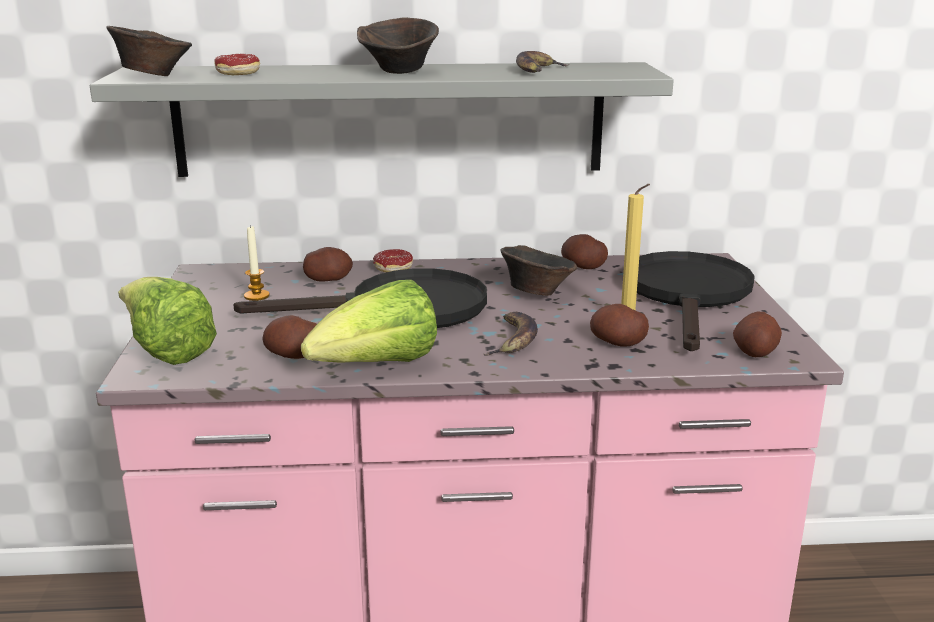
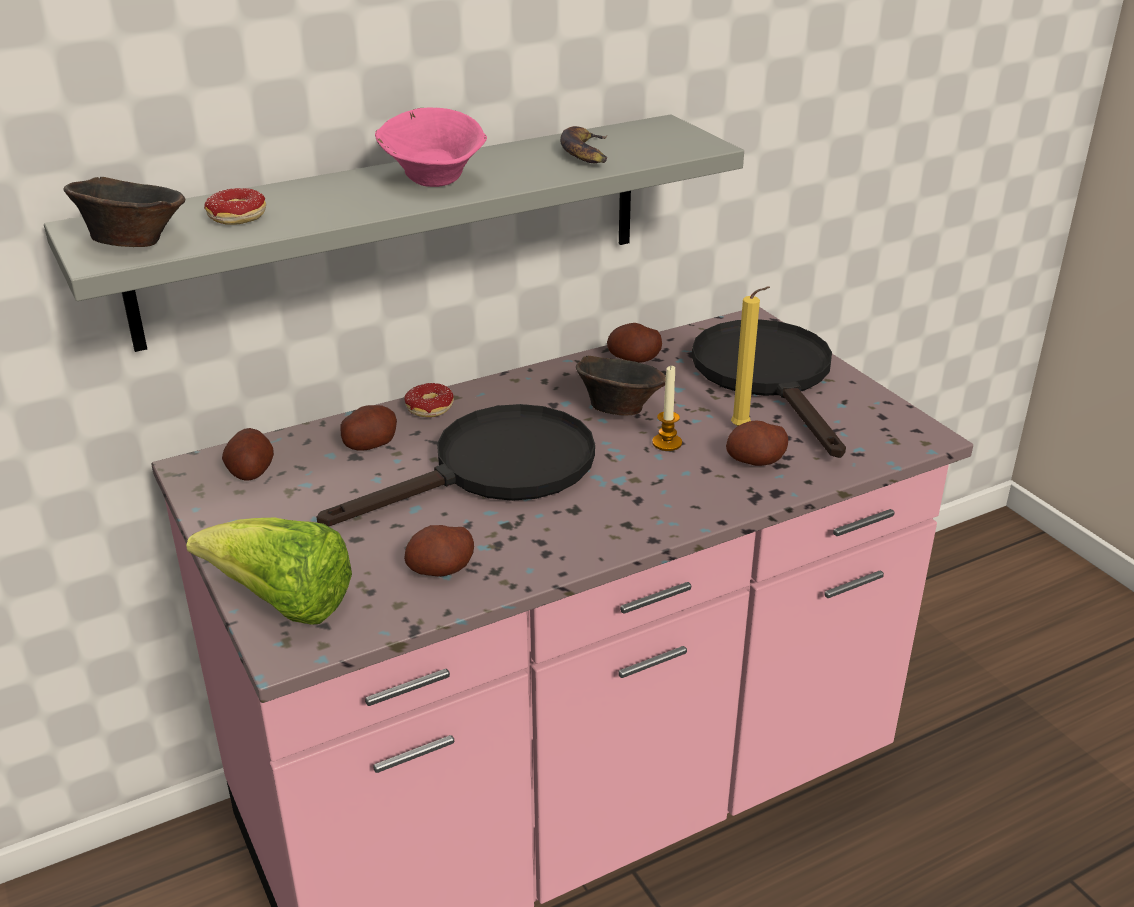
camera: 25 degrees left, 10 degrees up
(256, 296) = (308, 491): candle -> candle (667, 443)
(378, 367) = (548, 560): lettuce -> none
(400, 71) = (435, 181): brown bowl -> pink bowl
(512, 339) = (651, 483): banana -> none
(755, 351) = (885, 439): potato -> potato (250, 471)

